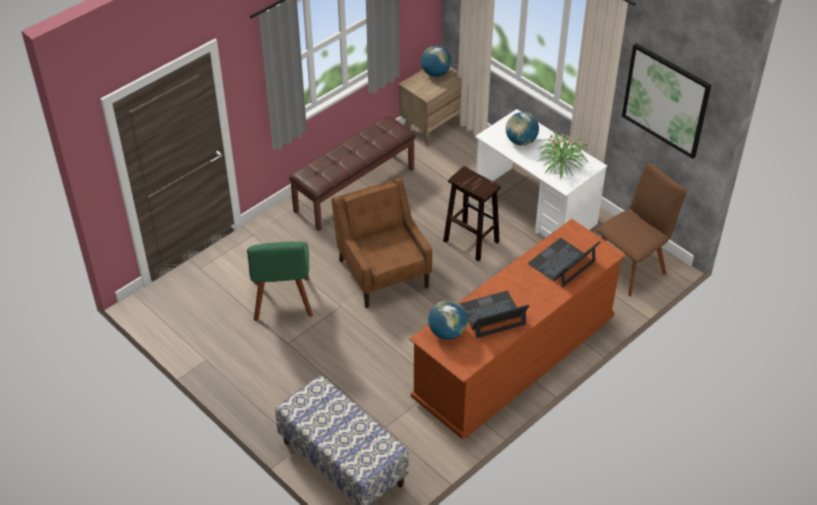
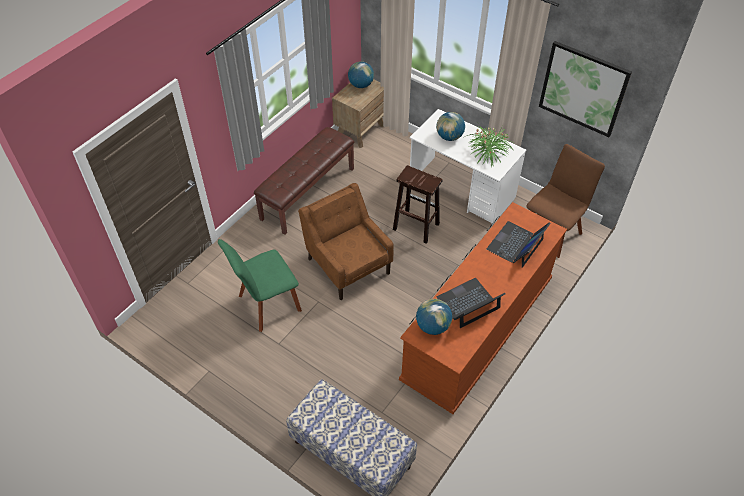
camera: 10 degrees left, 5 degrees up
(282, 302) = (266, 305): green chair -> green chair turned 75 degrees clockwise

